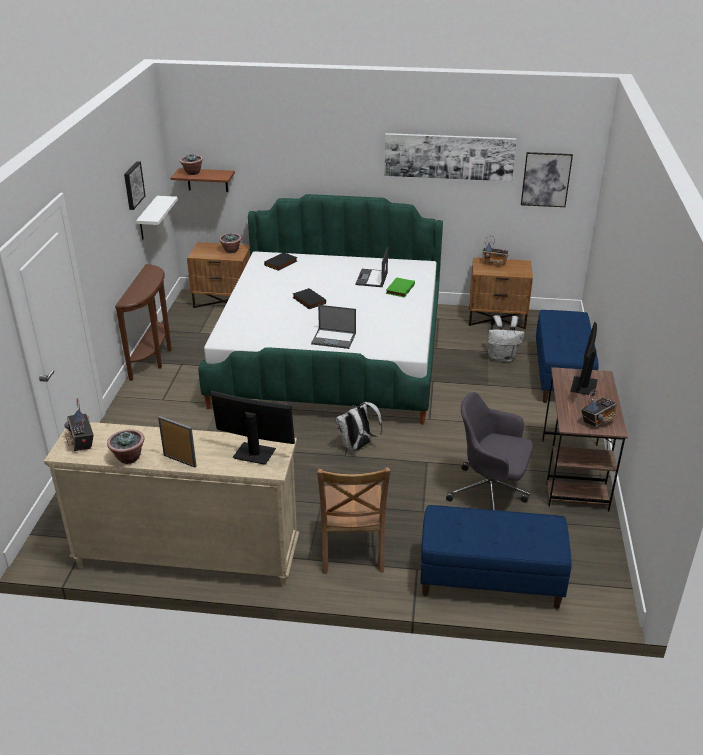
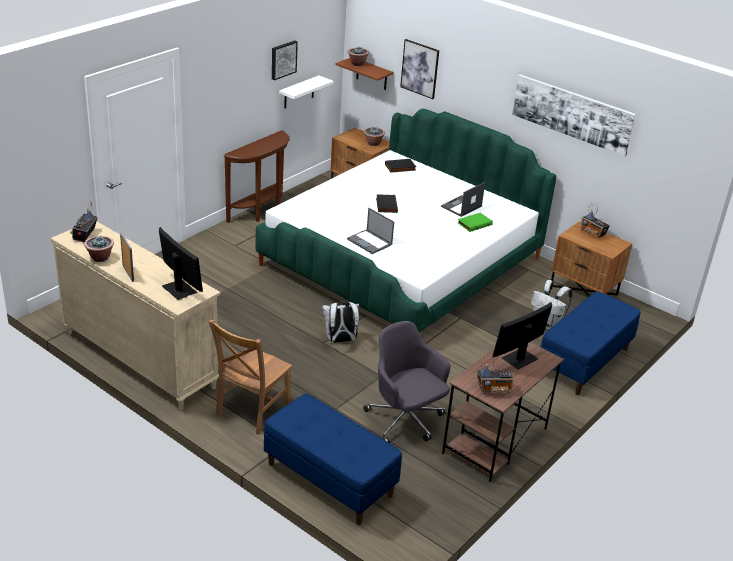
camera: 30 degrees right, 0 degrees up
(546, 179) = (659, 164): picture -> picture (420, 68)

